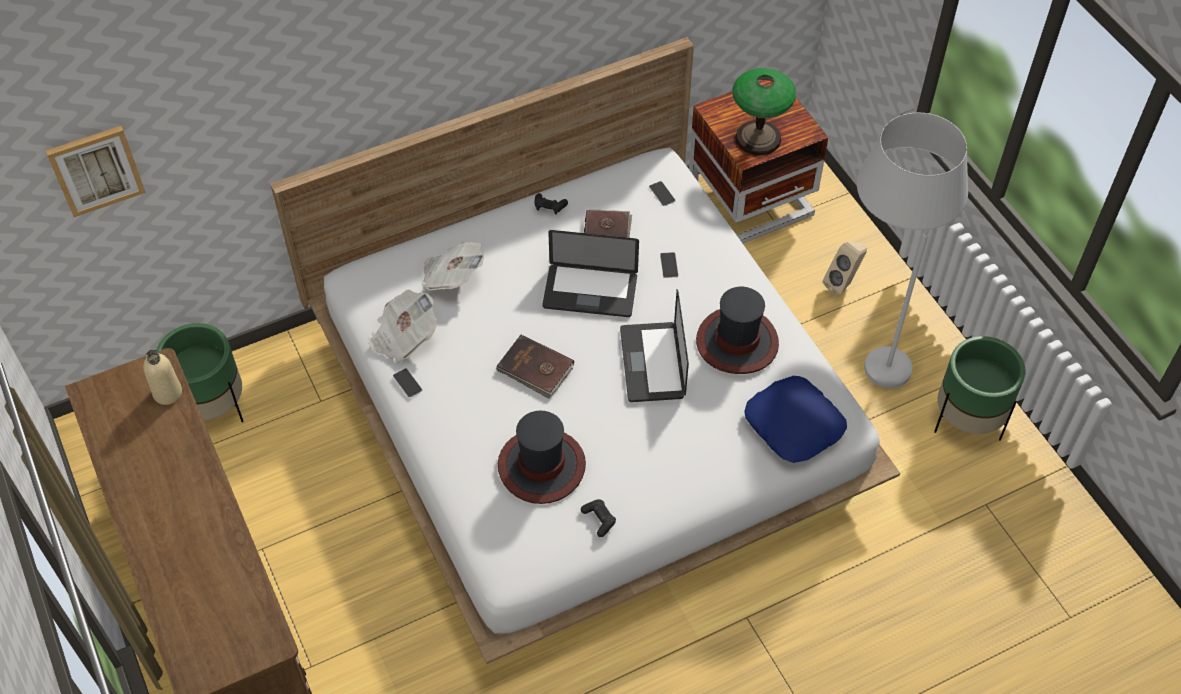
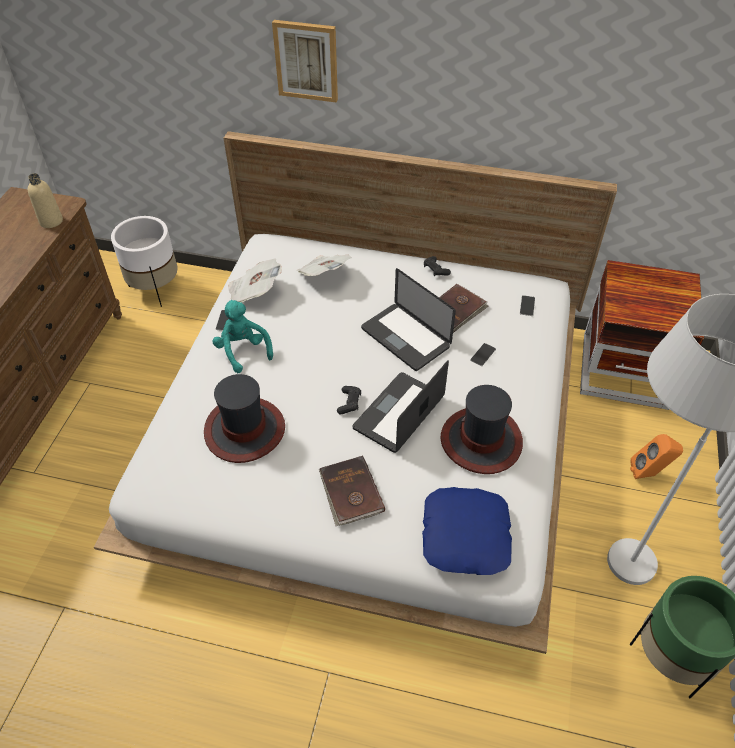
camera: 40 degrees right, 5 degrees down
(96, 169) = (100, 46): picture -> picture (306, 60)
(212, 407) = (155, 288): green planter -> white planter
(459, 399) = (243, 351): none -> turquoise plush toy
(535, 369) = (313, 363): brown book -> brown book (350, 492)
(599, 519) = (241, 497): black game controller -> black game controller (349, 403)
(758, 138) = (640, 307): table lamp -> none
(843, 285) = (648, 474): beige speaker -> orange speaker

